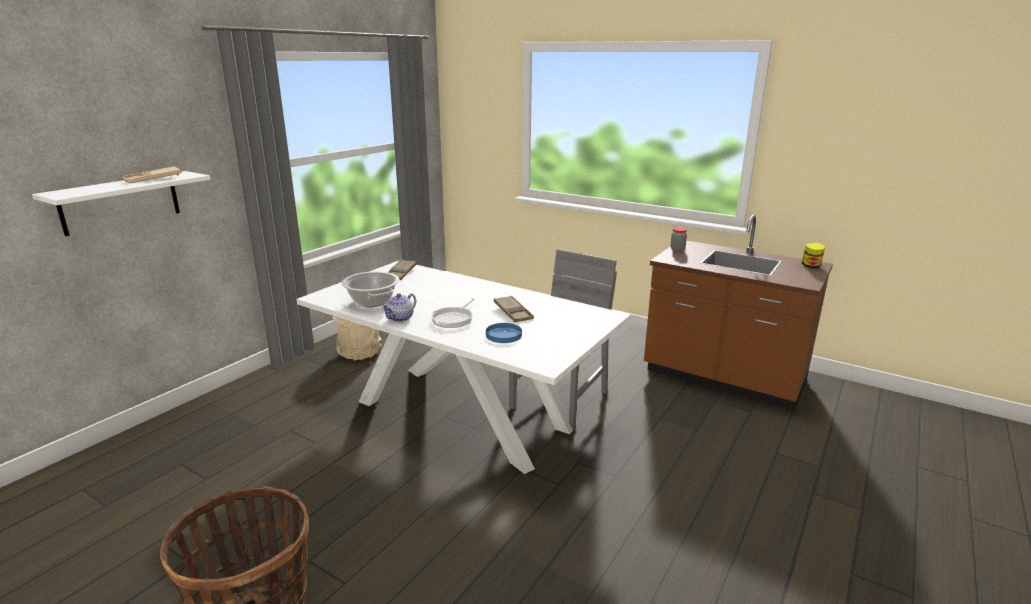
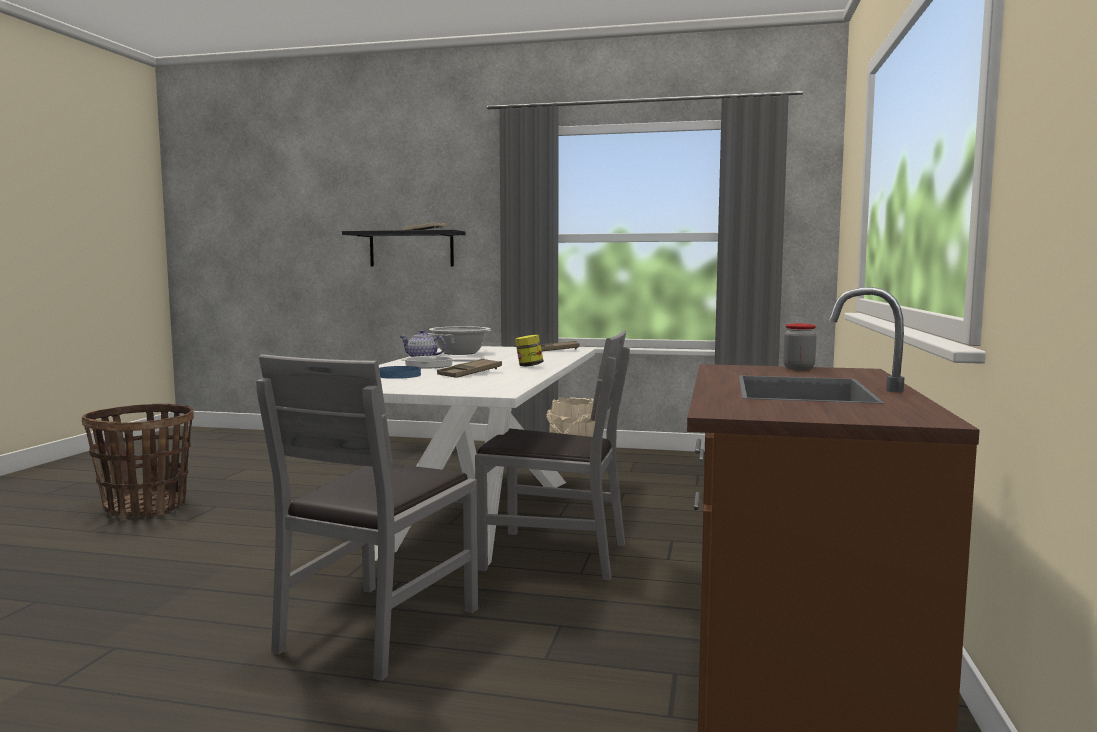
camera: 70 degrees right, 15 degrees down
(120, 202) = (411, 249): white shelf -> black shelf
(649, 478) = (378, 628): none -> grey chair
(811, 266) = (892, 416): jar -> jar (529, 366)

